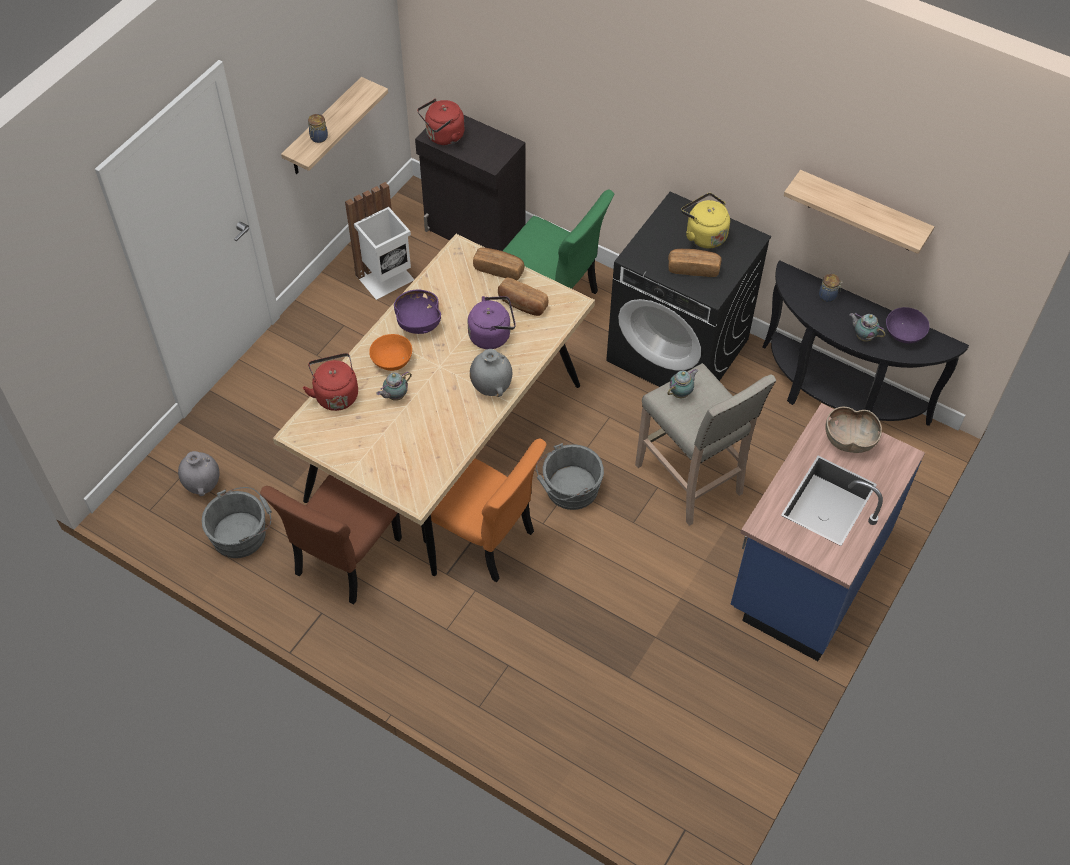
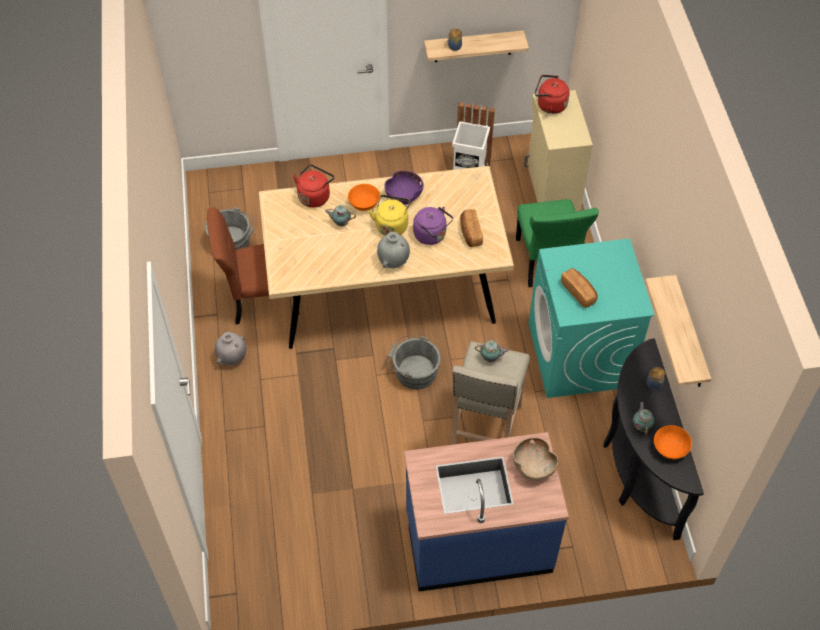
camera: 50 degrees right, 0 degrees up
(203, 484) = (246, 202): grey vase -> grey vase (232, 358)
(474, 232) = (552, 189): black cabinet -> beige cabinet
(483, 539) = (336, 353): orange chair -> none
(499, 269) = (484, 204): bread -> none
(679, 350) = (579, 355): black washing machine -> turquoise washing machine
(703, 235) = (613, 279): yellow kettle -> yellow kettle (391, 225)
(904, 334) = (670, 448): purple bowl -> orange bowl

